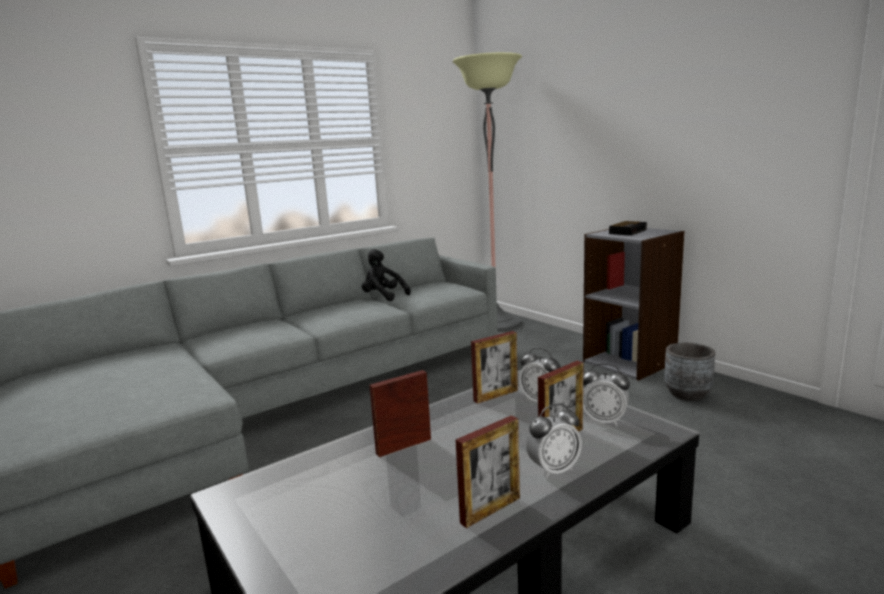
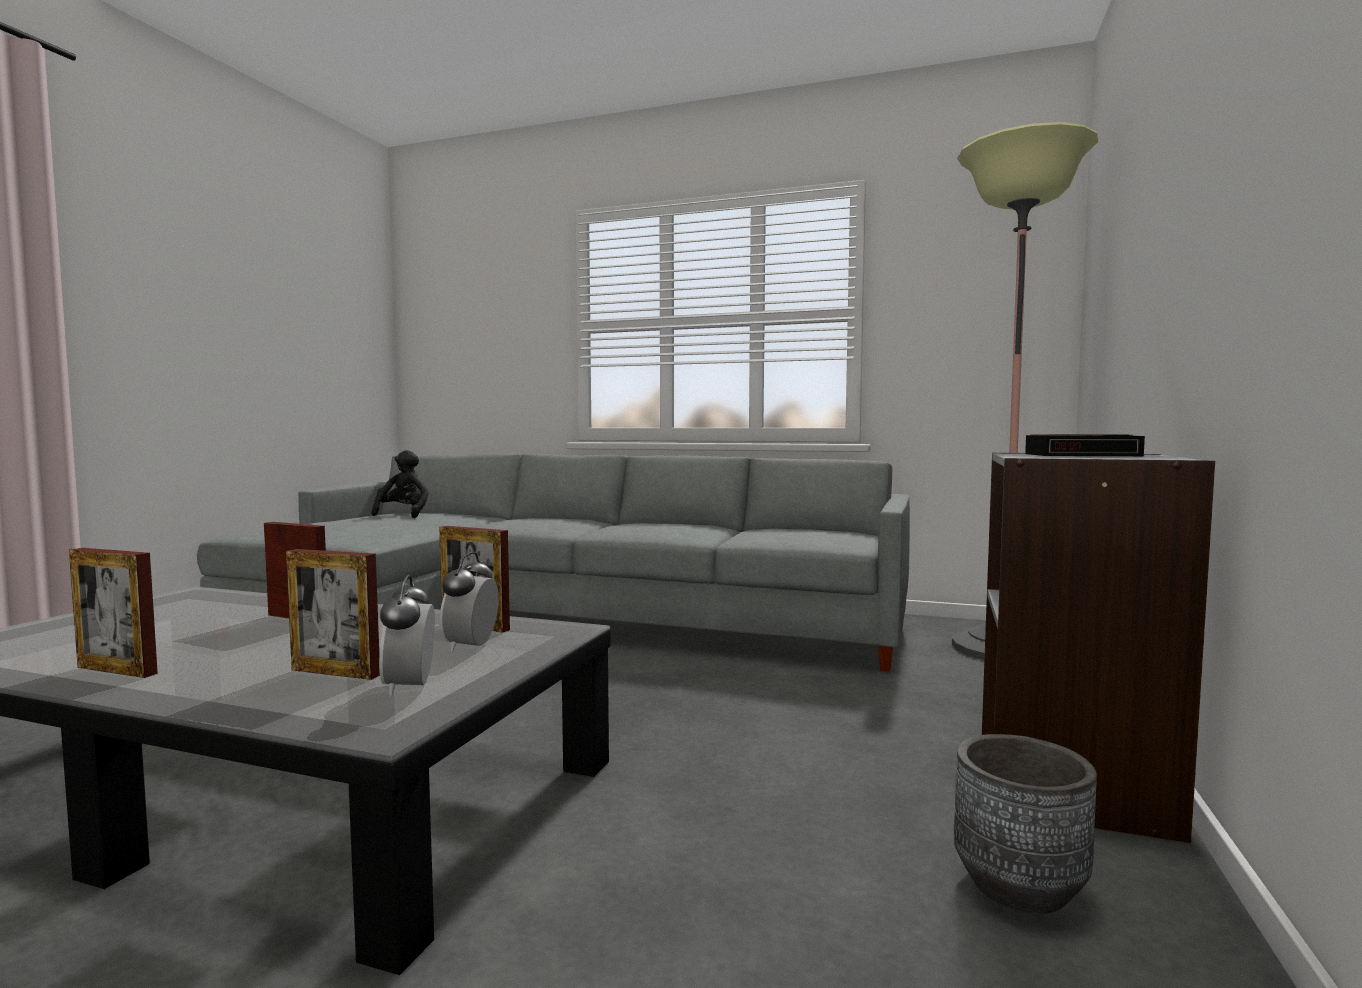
camera: 55 degrees right, 10 degrees down
(383, 297) = (742, 528): black plush toy -> black plush toy (403, 514)
(553, 470) = (225, 682): alarm clock -> none

